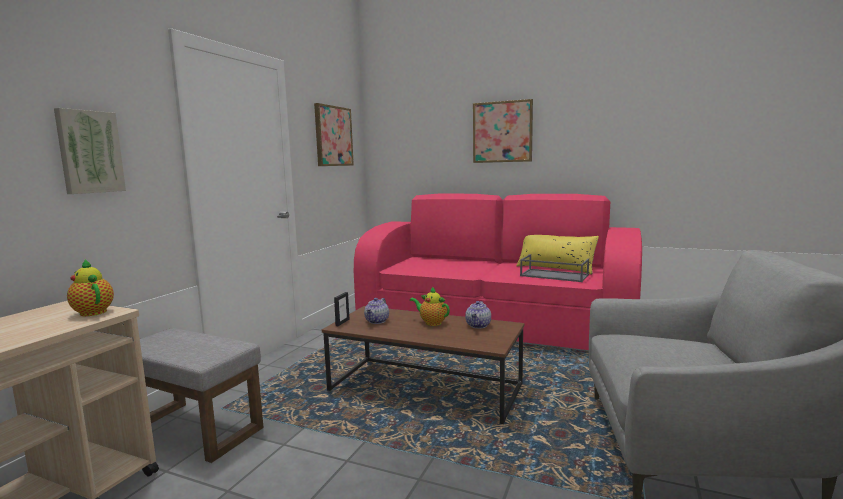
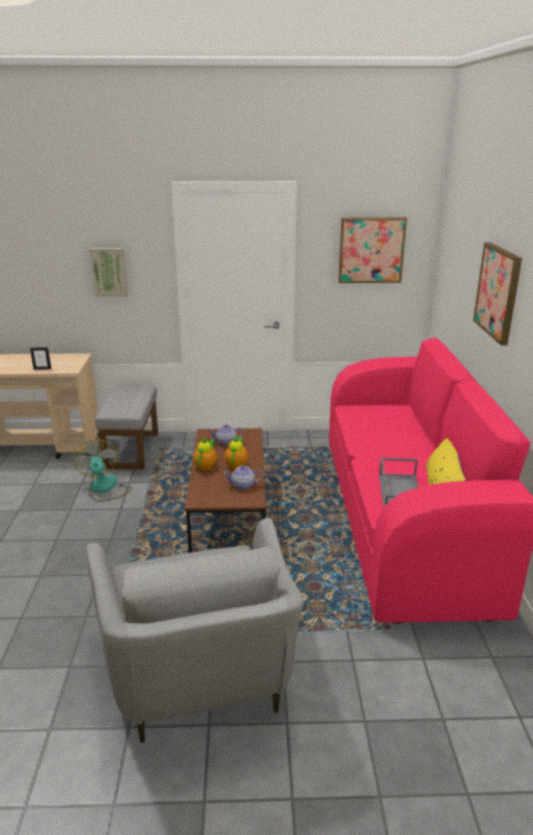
camera: 65 degrees right, 15 degrees up
(92, 312) = (71, 366): teapot -> teapot (206, 466)
(275, 469) = (104, 489): none -> fan
(342, 322) = (214, 431): picture frame -> picture frame (42, 368)

